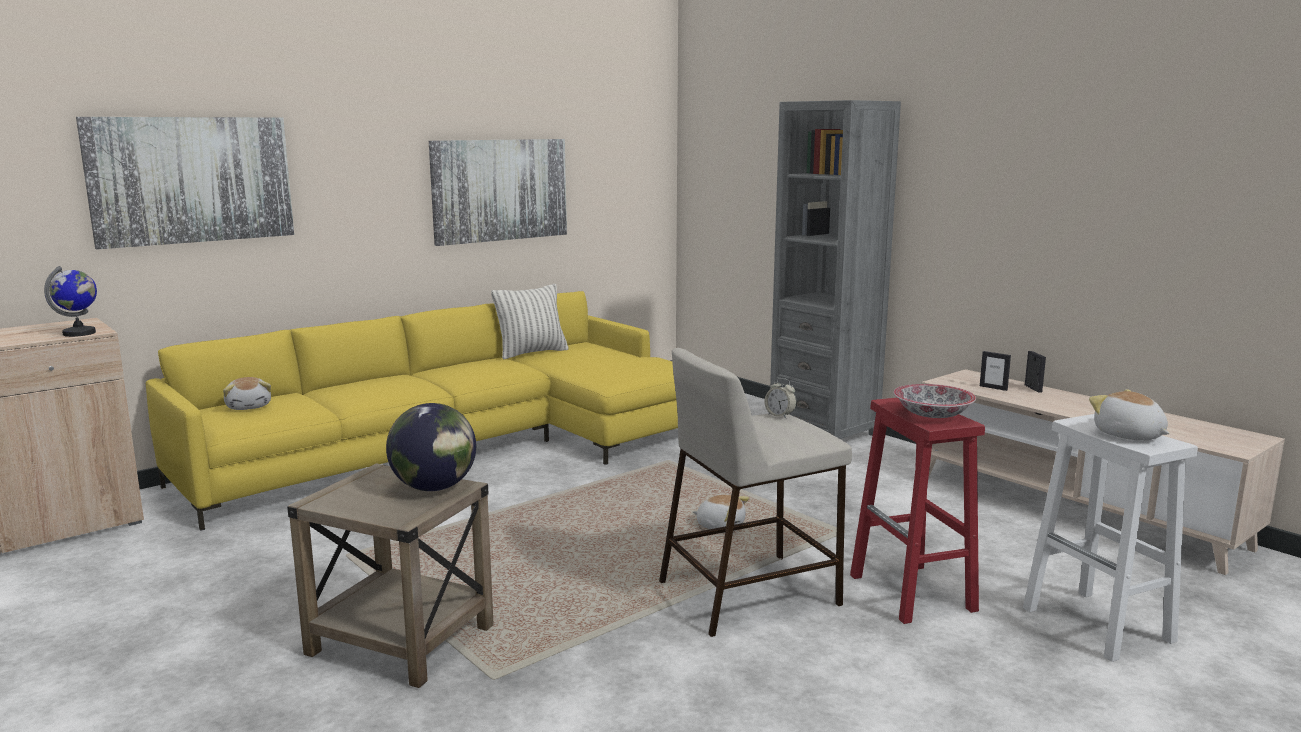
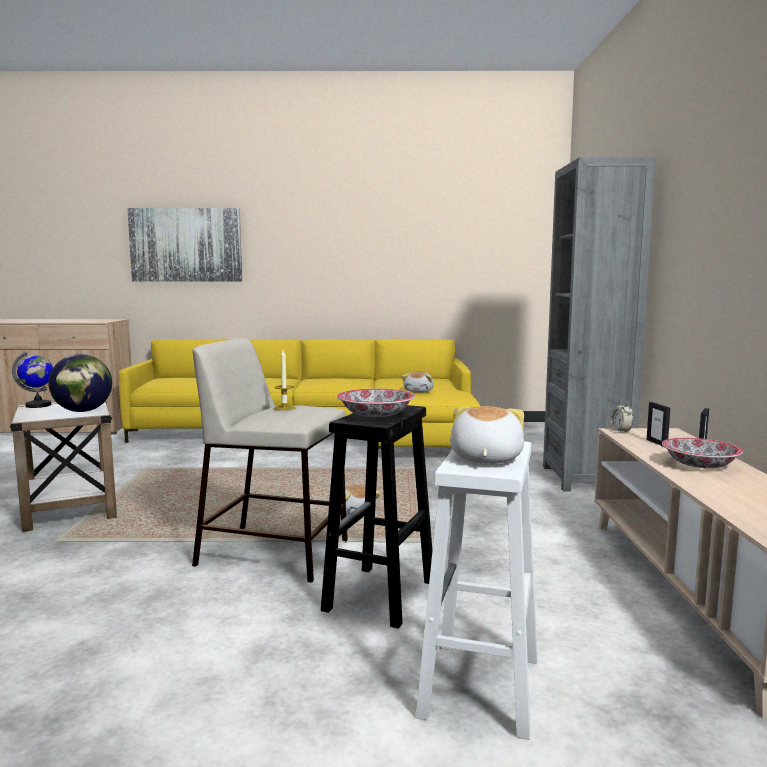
camera: 40 degrees right, 5 degrees down
(80, 333) = (94, 321): globe -> globe (38, 405)
(249, 406) = (178, 378): plush toy -> plush toy (419, 391)
(500, 190) = (393, 260): picture -> none
(531, 353) = (392, 378): pillow -> none
(758, 424) = (284, 408): none -> candle
(780, 415) = (317, 407): alarm clock -> alarm clock (620, 431)
(913, 593) = (379, 596): red stool -> black stool
(1065, 402) = (700, 465): none -> bowl

